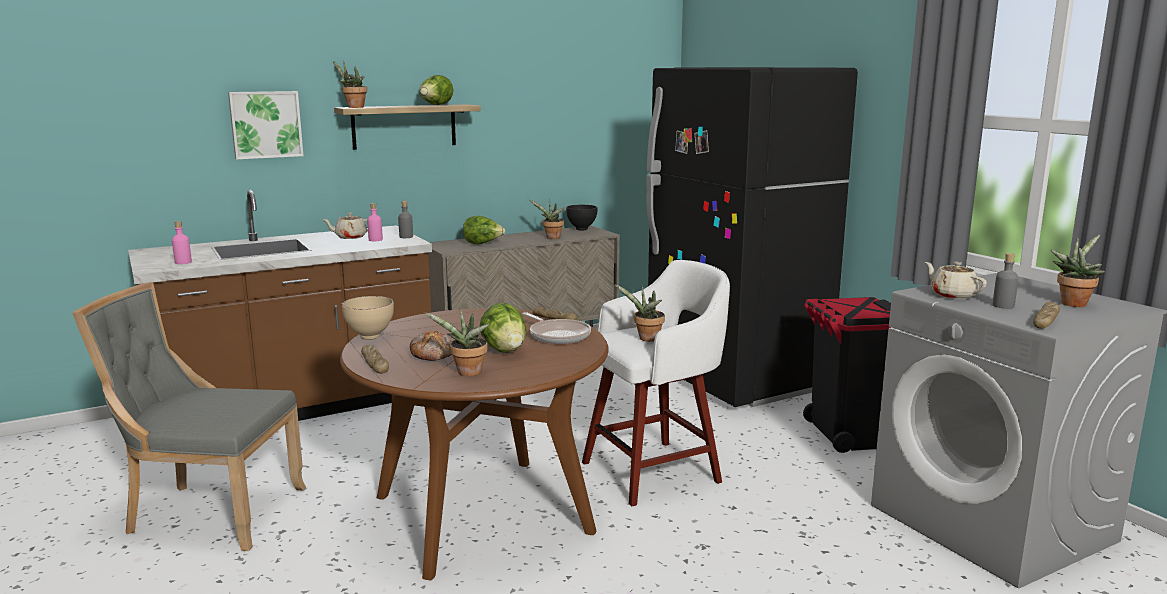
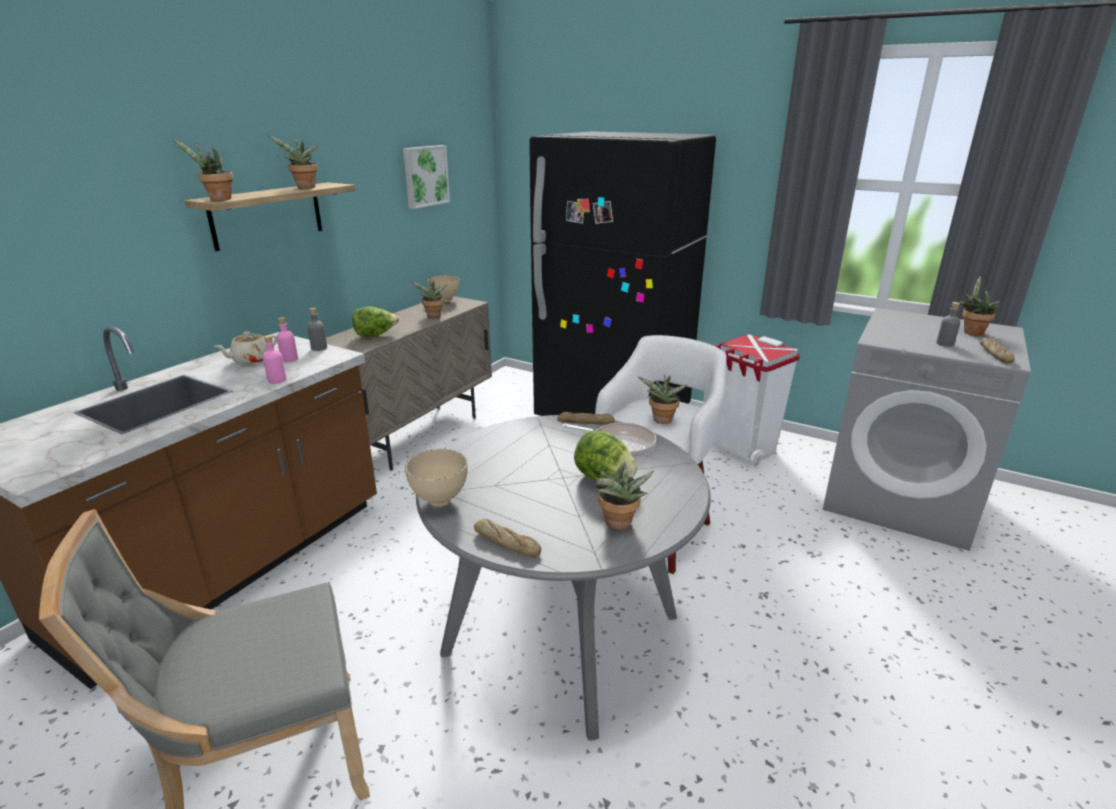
camera: 30 degrees left, 10 degrees up
(183, 262) = (70, 452): pink bottle -> pink bottle (277, 380)
(266, 124) = (100, 232): picture -> picture (425, 176)
(432, 354) = (544, 508): bread -> none
(436, 105) = (304, 188): lettuce -> potted plant
(482, 513) = (562, 633): brown dining table -> grey dining table
(581, 229) = (444, 301): black bowl -> beige bowl
(846, 436) = (741, 449): black trash can -> white trash can
(952, 295) = (899, 339): beige teapot -> none

